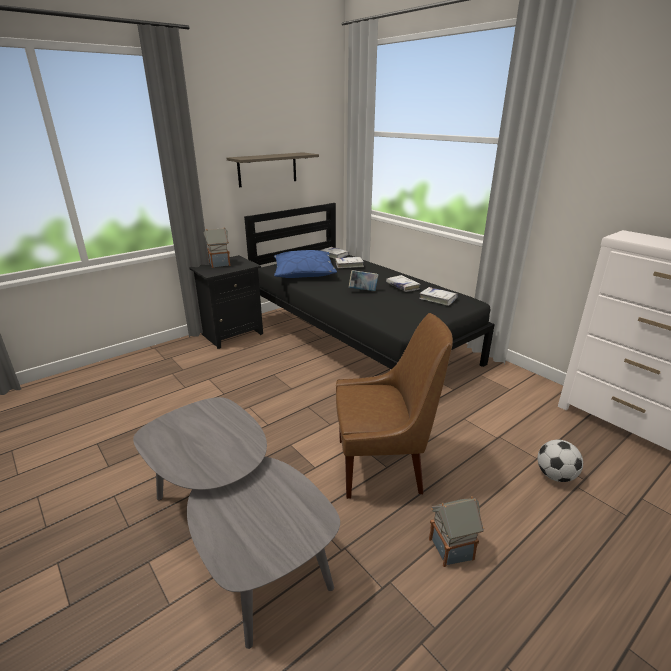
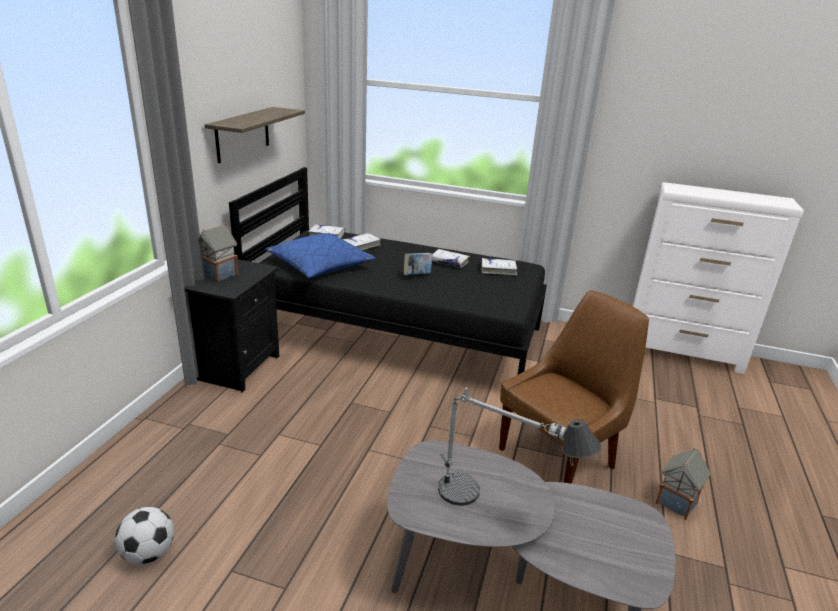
camera: 35 degrees left, 0 degrees up
(206, 458) = (499, 508): none -> table lamp
(555, 476) = (679, 412): football -> football (149, 553)

